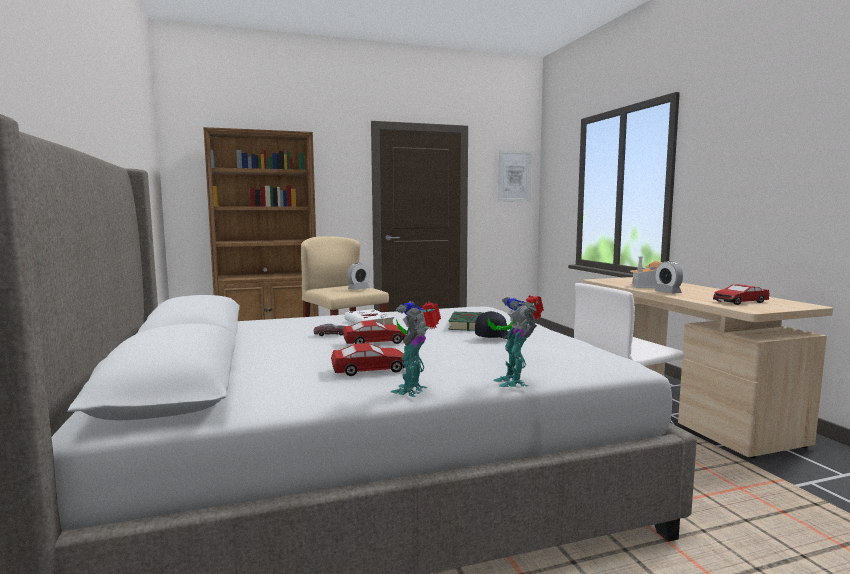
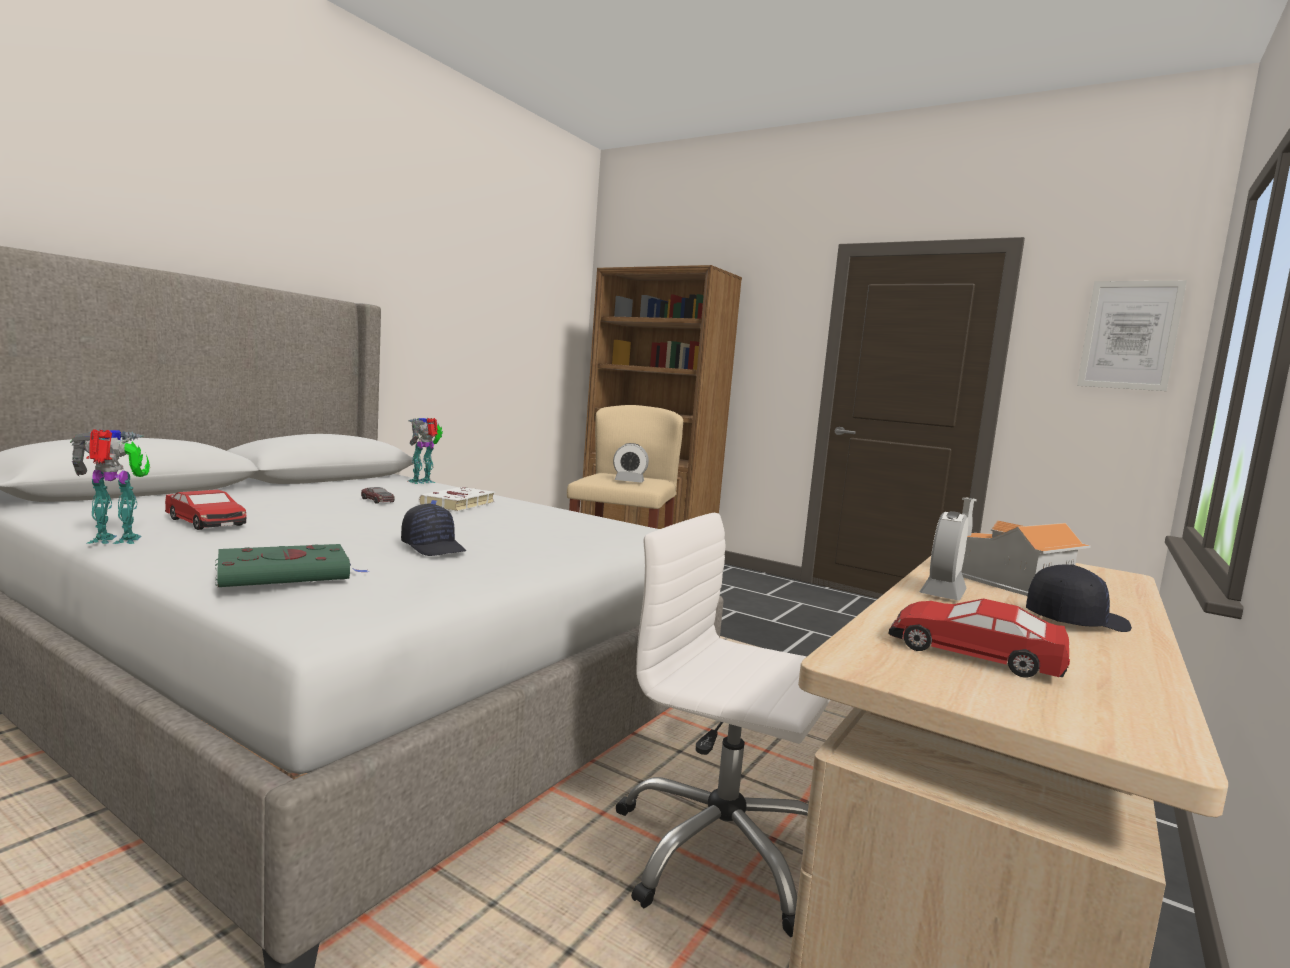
camera: 50 degrees right, 0 degrees up
(375, 342) = (345, 512): toy car -> none
(467, 324) = (510, 534): green book -> green book (288, 574)
(514, 381) = (173, 570): toy robot -> toy robot (423, 482)
(702, 290) = (1075, 621): none -> black cap

